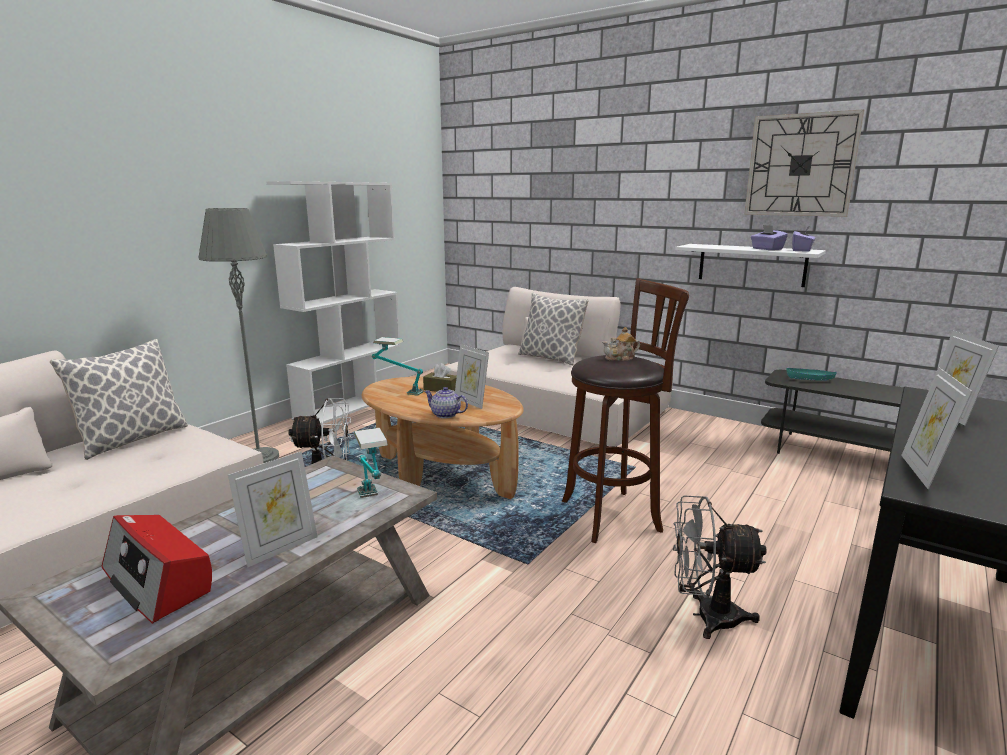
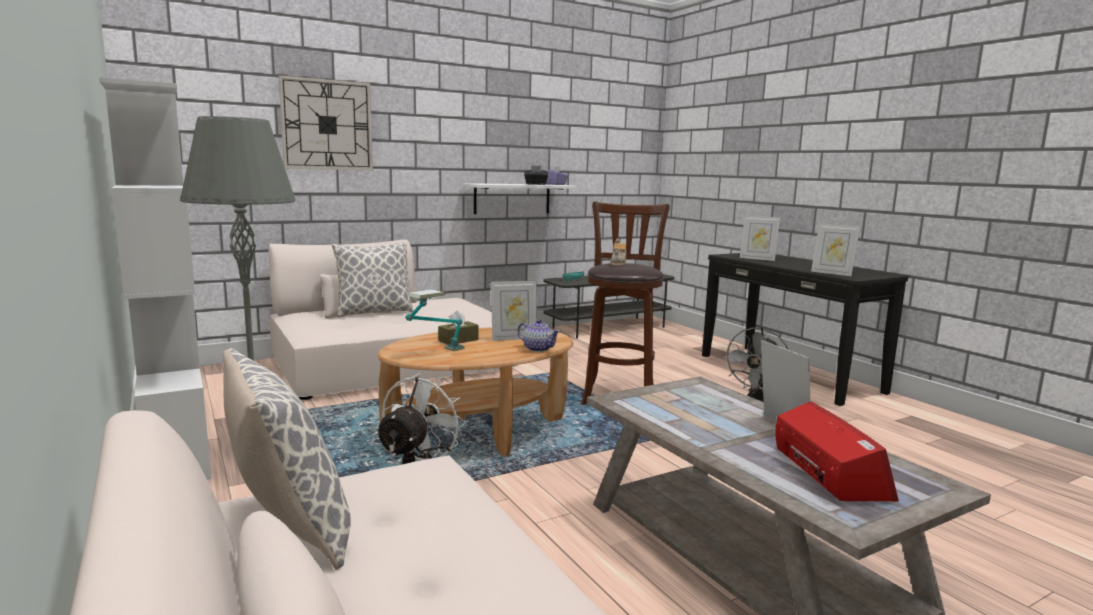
camera: 65 degrees left, 5 degrees down
(158, 580) = (828, 472): radio -> radio turned 75 degrees counterclockwise
(373, 505) = (715, 394): table lamp -> none
(446, 415) = (538, 349): teapot -> teapot turned 105 degrees counterclockwise
(767, 249) = (536, 184): purple tissue box -> black tissue box
(801, 165) = (538, 120): wall clock -> wall clock (327, 125)

